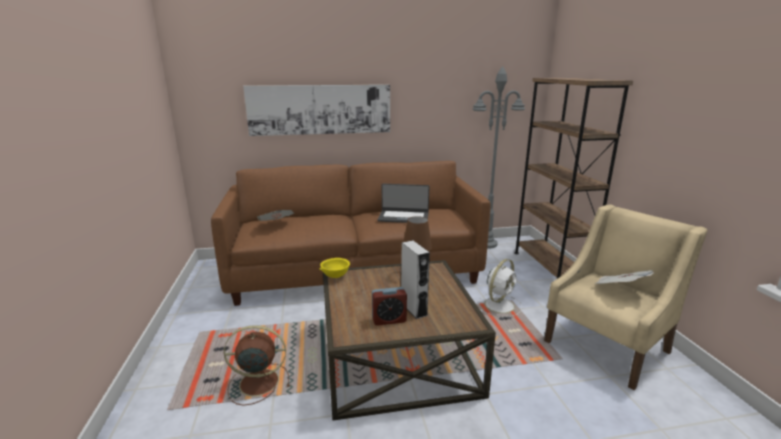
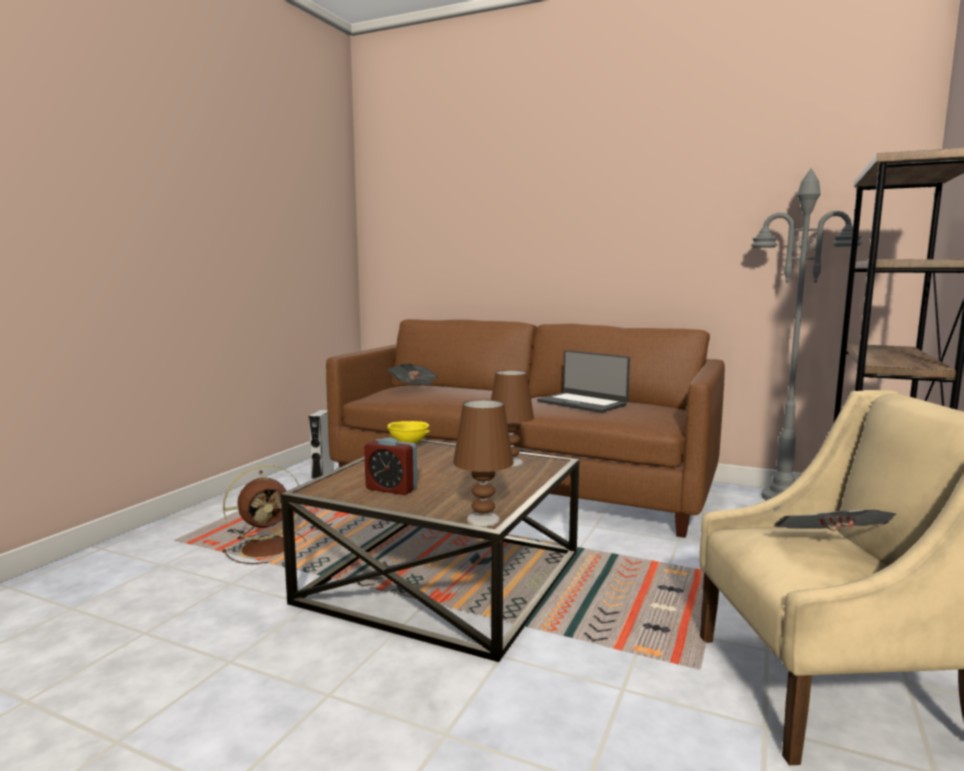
camera: 35 degrees right, 10 degrees down
(257, 383) = (269, 547): brown fan -> brown fan turned 120 degrees clockwise
(320, 109) = (518, 248): picture -> none
(413, 309) = (439, 488): grey speaker -> grey speaker (323, 474)
(473, 325) = (482, 520): none -> brown table lamp
(500, 305) = (687, 572): white fan -> none

